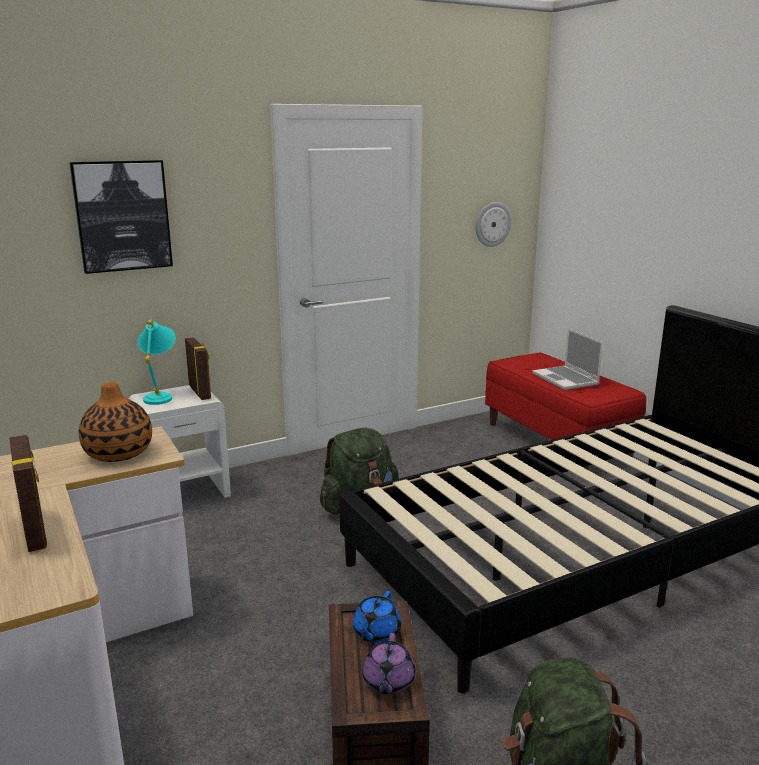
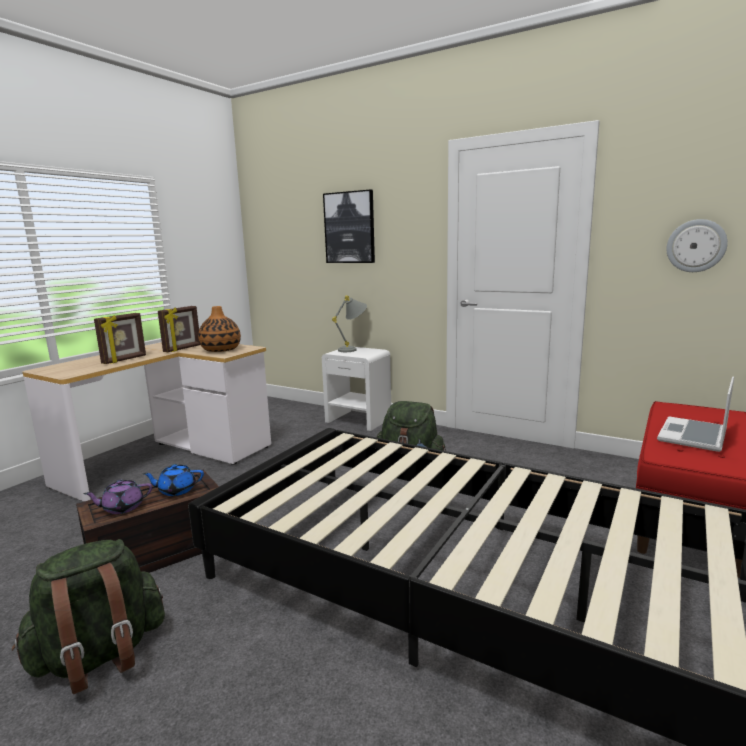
camera: 60 degrees right, 5 degrees down
(160, 396) = (353, 349): turquoise table lamp -> grey table lamp
(200, 392) = (372, 352): picture frame -> picture frame (183, 349)

